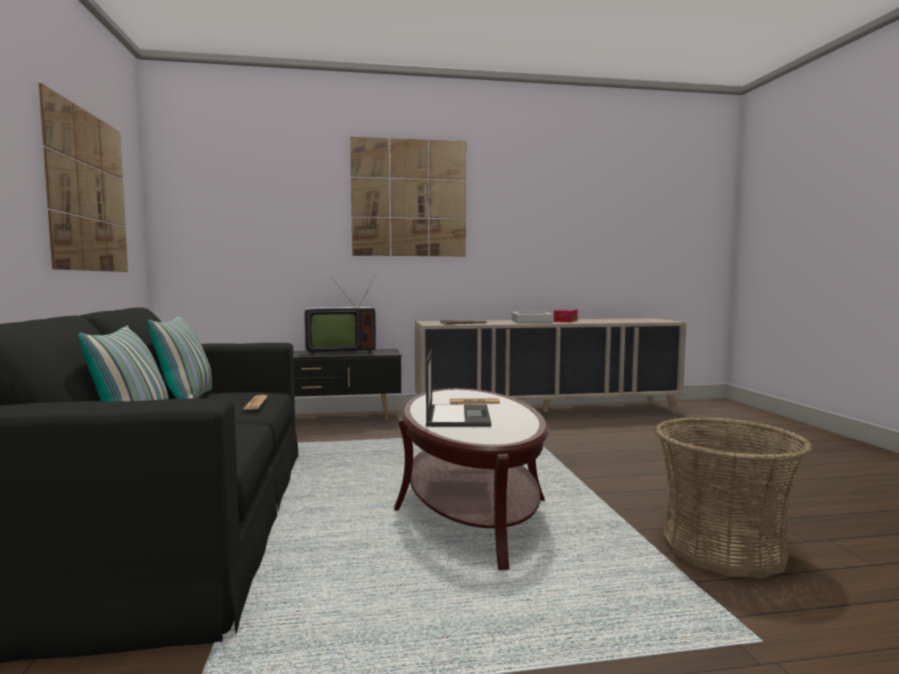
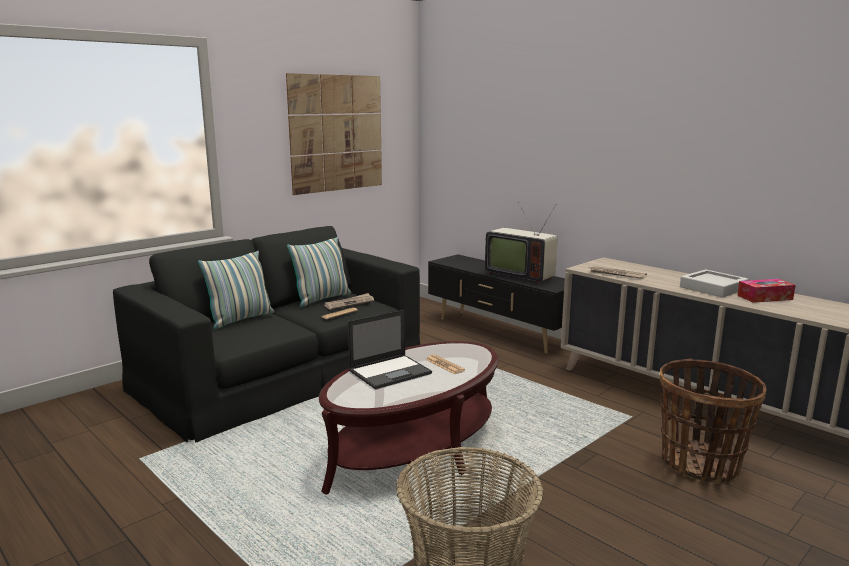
camera: 55 degrees right, 10 degrees up
(237, 395) = (349, 303): none -> newspaper
(409, 198) = (612, 118): picture -> none
(610, 437) = (700, 464): none -> basket

